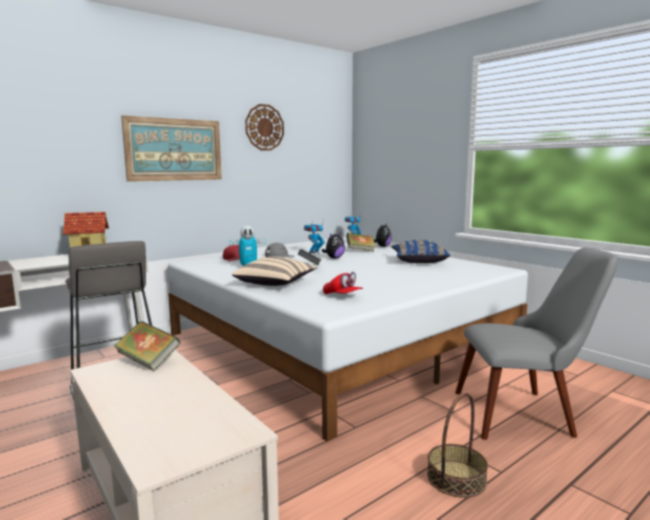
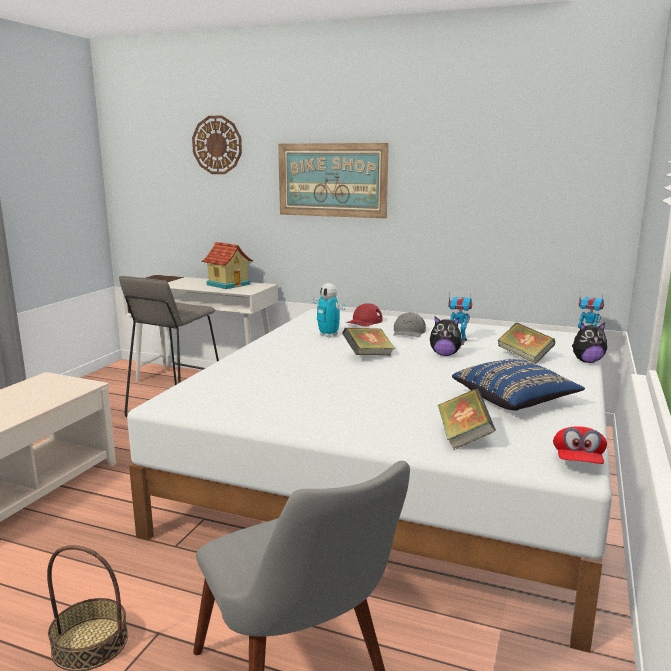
camera: 60 degrees right, 5 degrees up
(148, 361) = (69, 386): book -> book (463, 437)
(264, 127) = (459, 147): wall clock -> wall clock (217, 145)
(276, 284) = (268, 360): beige pillow -> none
(342, 296) = (244, 396): red cap -> red cap (577, 462)

